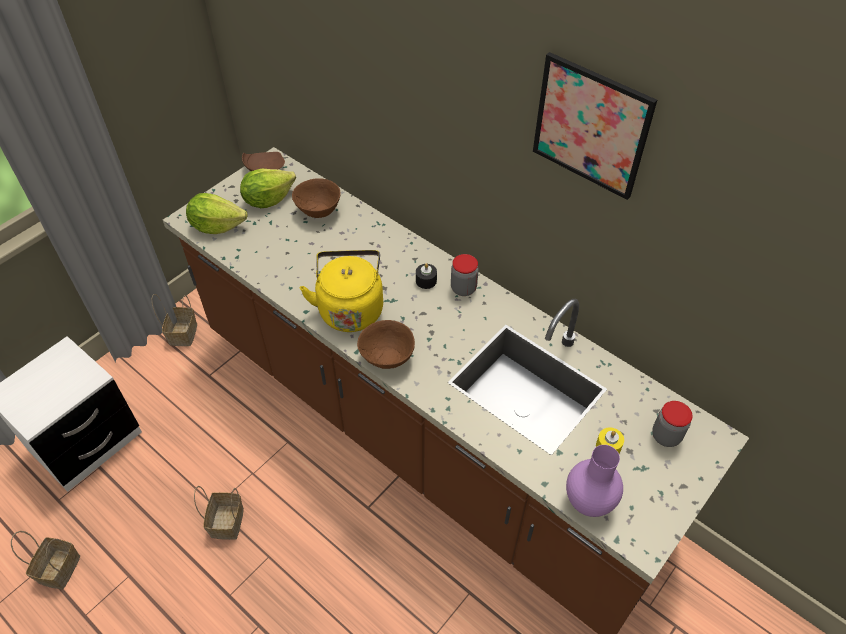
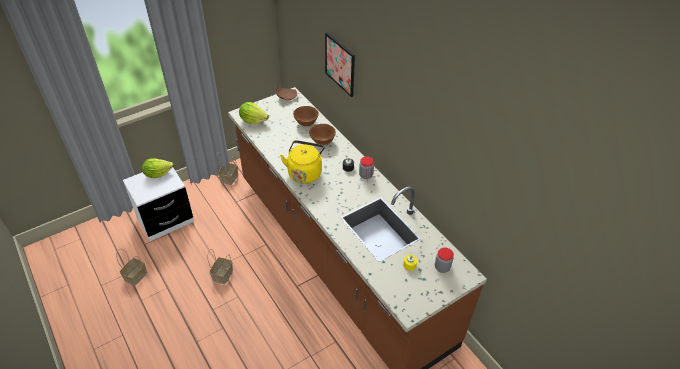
camera: 15 degrees right, 5 degrees down
(268, 199) = (282, 112): lettuce -> lettuce (158, 174)
(387, 358) = (314, 199): brown bowl -> brown bowl (322, 141)
(589, 503) = (388, 288): purple vase -> none
(591, 126) = (423, 98): picture -> picture (340, 64)

